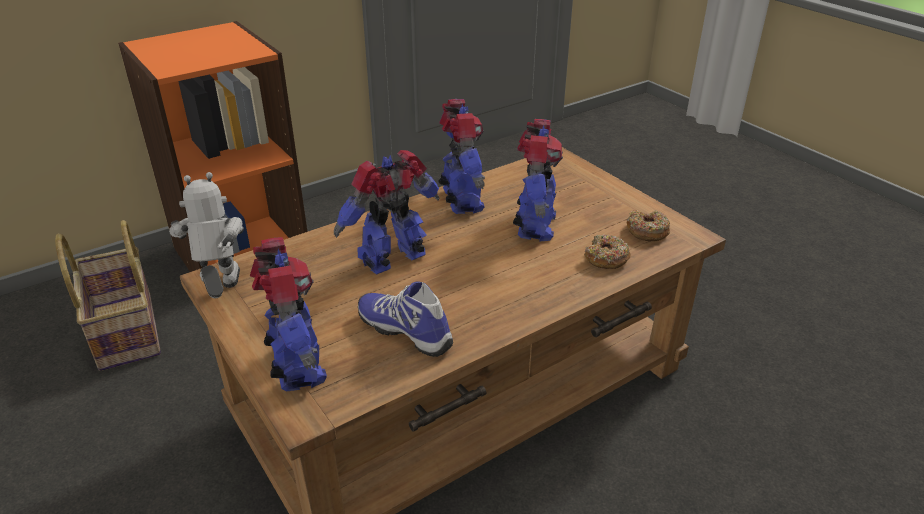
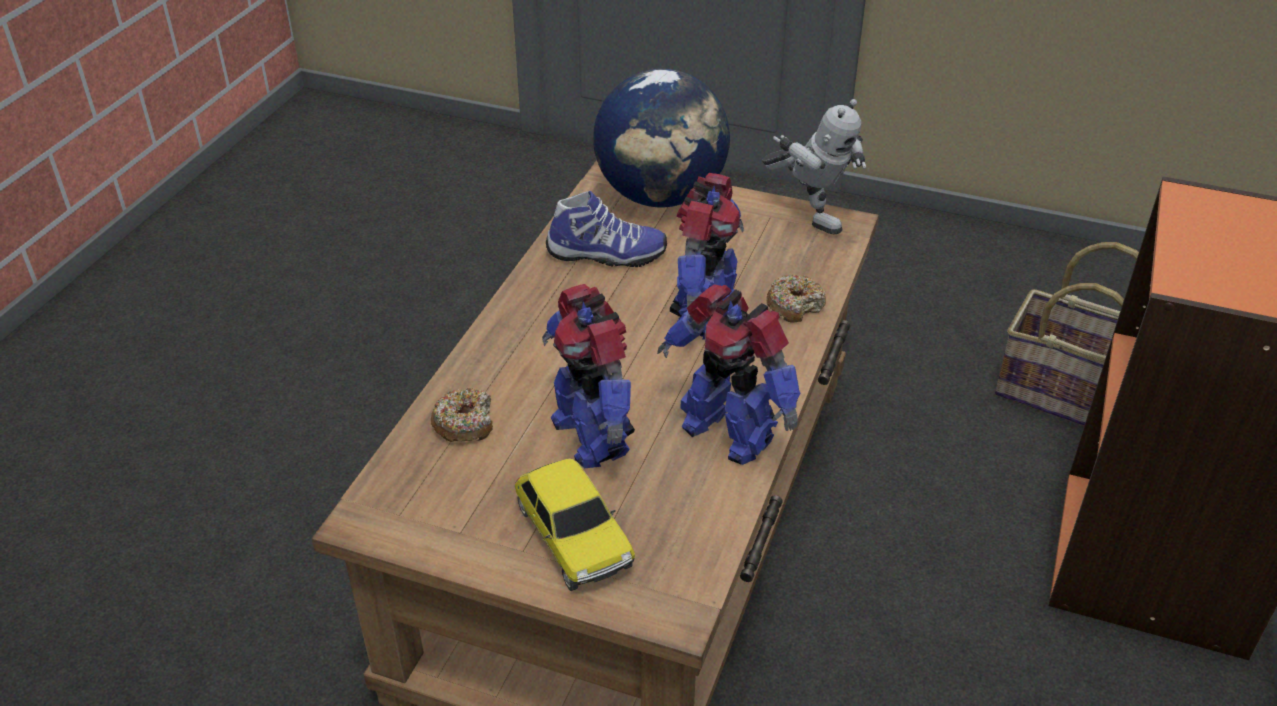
camera: 145 degrees right, 5 degrees up
(296, 366) = (661, 196): toy robot -> globe
(583, 192) = (573, 536): none -> toy car
(647, 231) = (433, 496): donut -> donut (795, 305)

